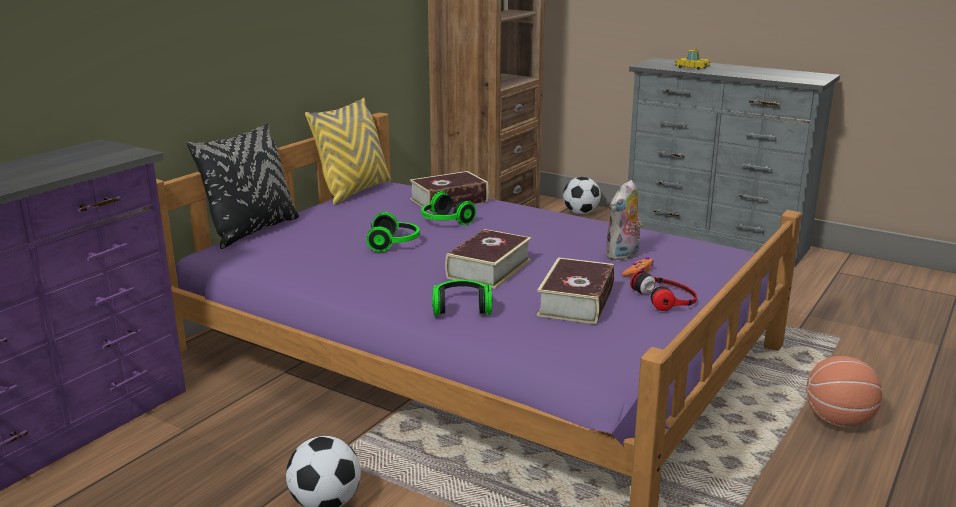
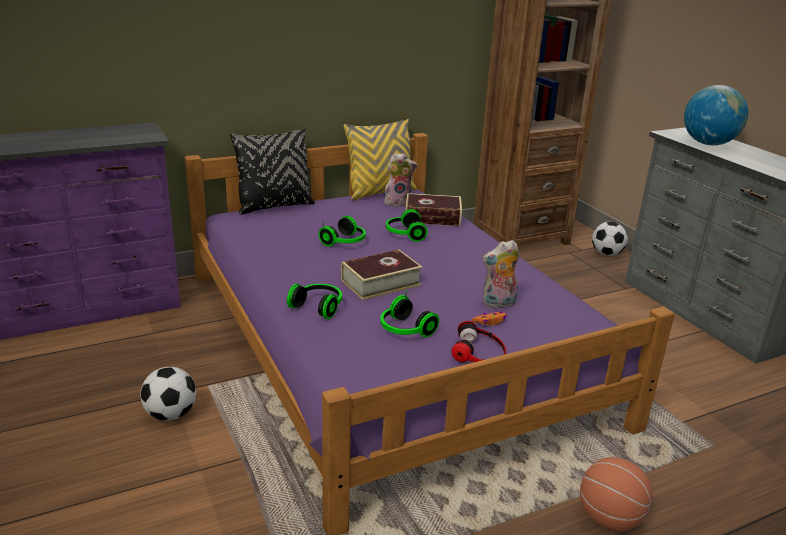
camera: 30 degrees right, 5 degrees up
(391, 195) = (398, 202): none -> plush toy
(576, 302) = (404, 330): book -> headphones
(692, 67) = (708, 144): toy car -> globe

